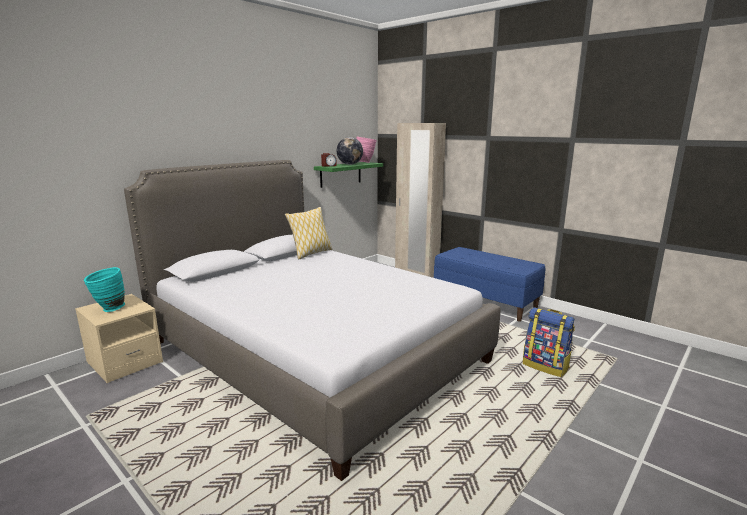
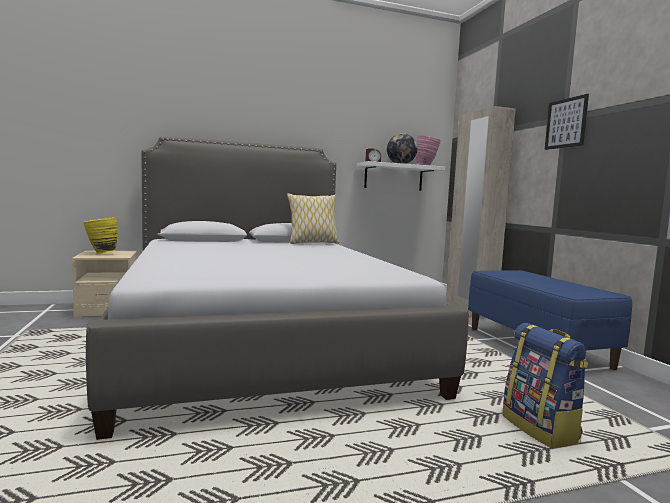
camera: 30 degrees right, 10 degrees down
(108, 310) = (100, 253): turquoise vase -> yellow vase
(340, 174) = (393, 177): green shelf -> white shelf
(490, 142) = (566, 123): none -> picture

